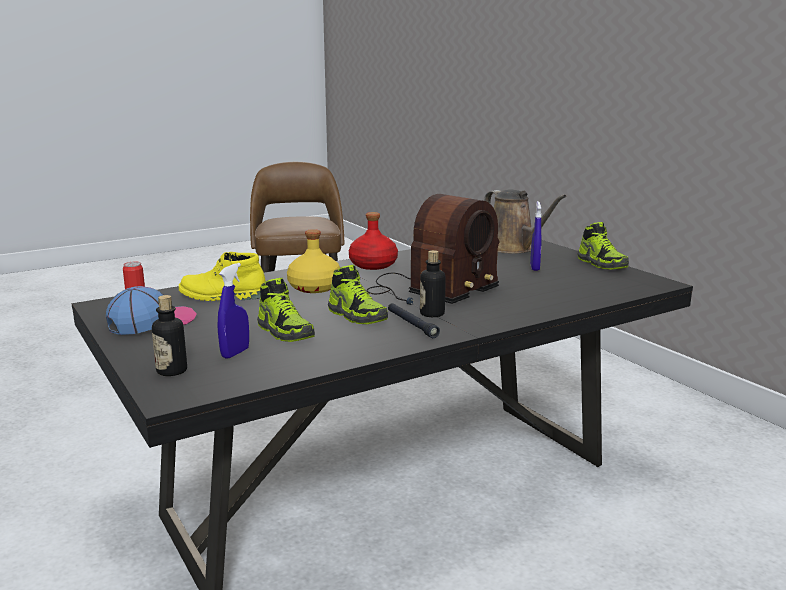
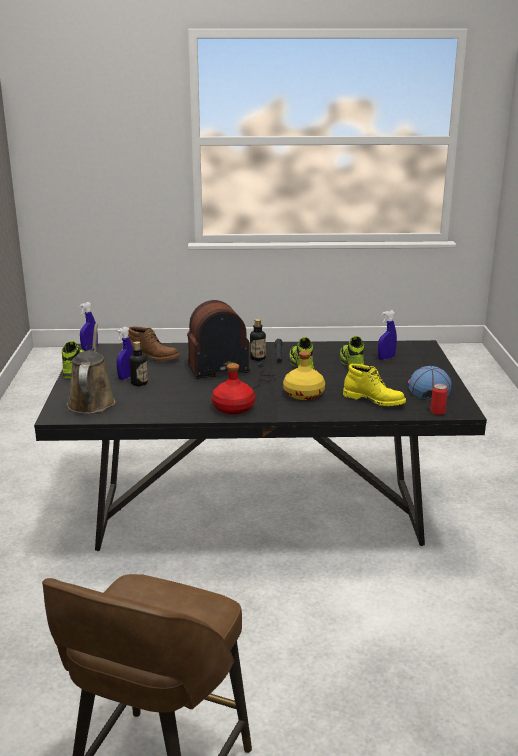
camera: 150 degrees left, 5 degrees up
(152, 322) = (428, 388): cap -> cap turned 105 degrees clockwise
(172, 371) = (421, 356): bottle -> bottle (139, 383)
(560, 289) = (153, 357): none -> brown boot
(656, 283) = (89, 348): none -> blue spray bottle

